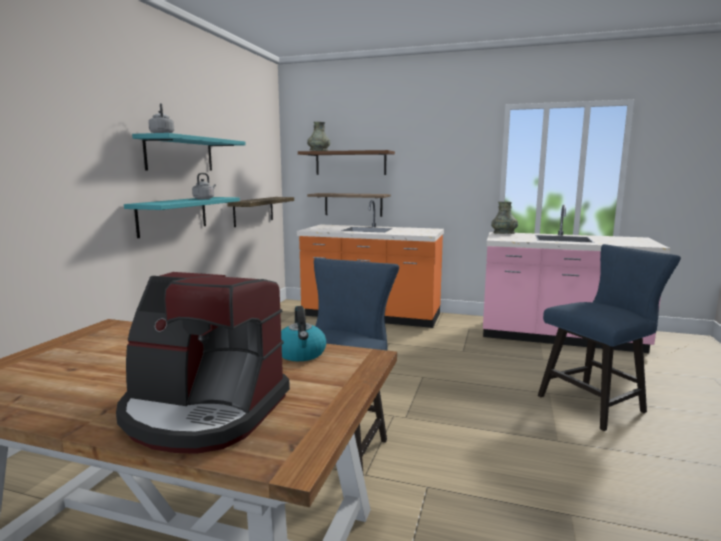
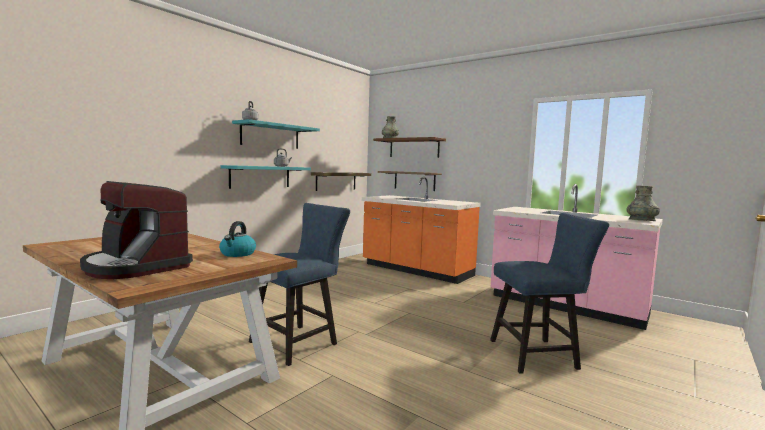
camera: 20 degrees right, 5 degrees down
(504, 233) = (523, 208): grey vase -> grey vase (641, 220)

